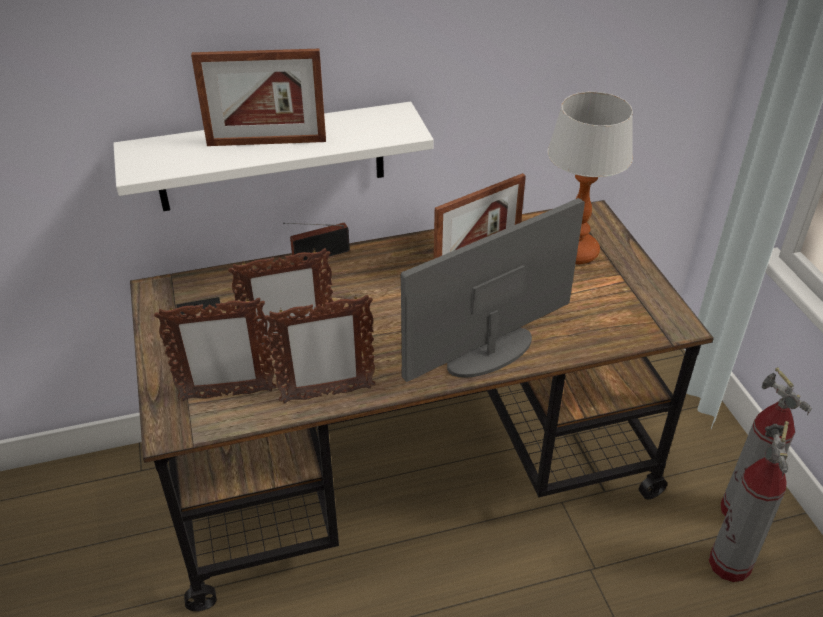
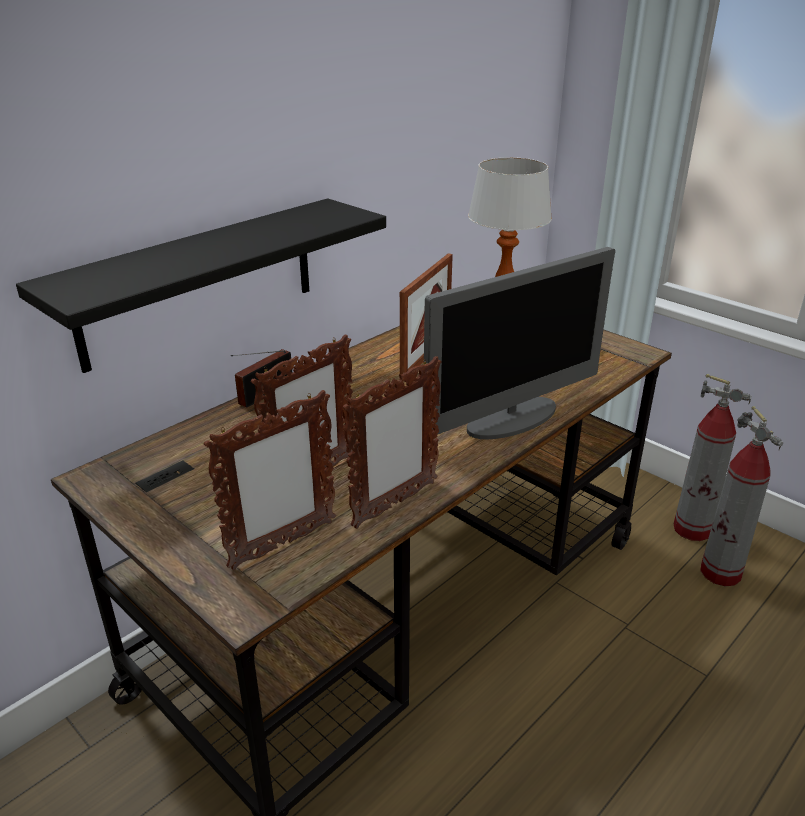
camera: 30 degrees left, 10 degrees down
(266, 142) = (215, 248): picture frame -> none
(271, 157) = (200, 282): white shelf -> black shelf
(489, 353) = (512, 418): monitor -> monitor turned 150 degrees counterclockwise

